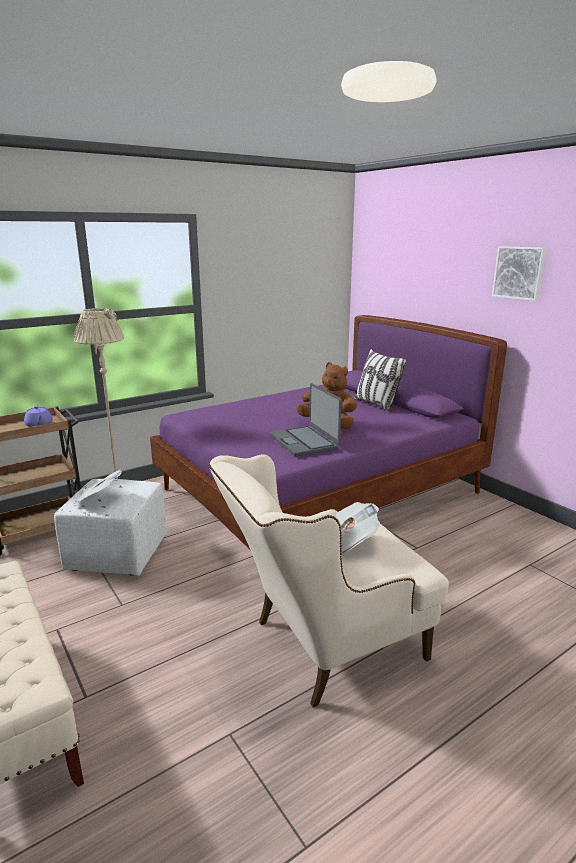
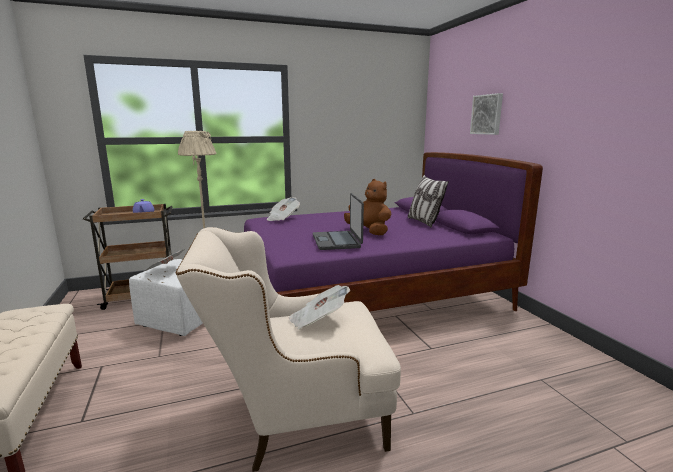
camera: 15 degrees right, 5 degrees down
(212, 412) = (282, 218): none -> newspaper
(519, 273) = (555, 100): picture -> picture (487, 114)

